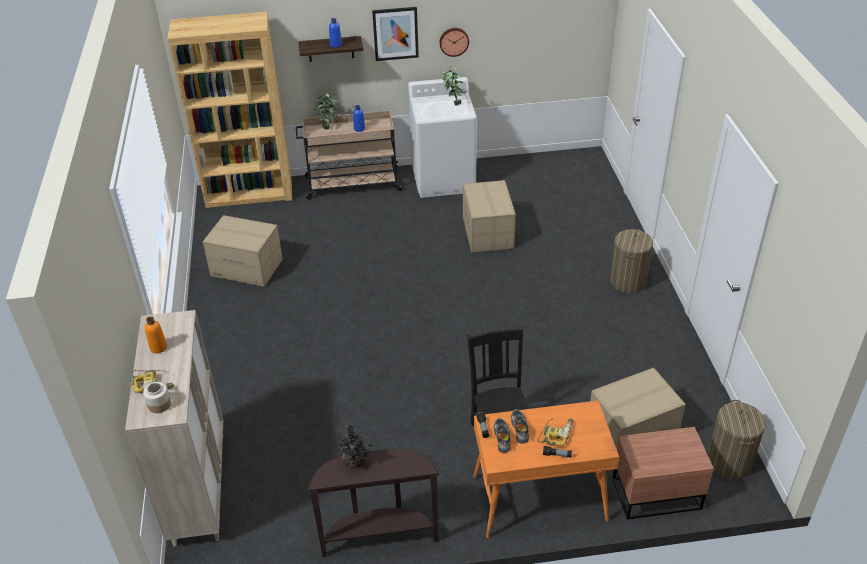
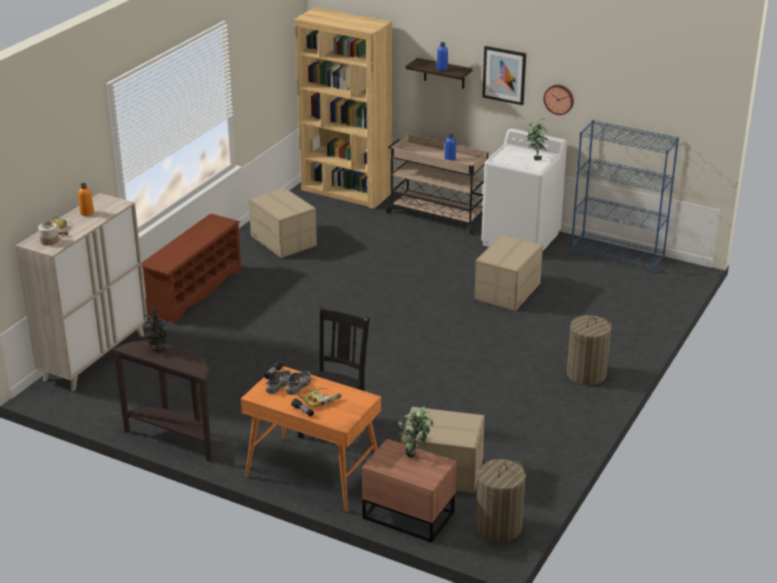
camera: 35 degrees right, 10 degrees down
(221, 361) = (194, 292): none -> brown shoe rack
(328, 126) = (427, 148): potted plant -> potted plant (416, 453)
(529, 163) = (618, 255): none -> blue bookcase

